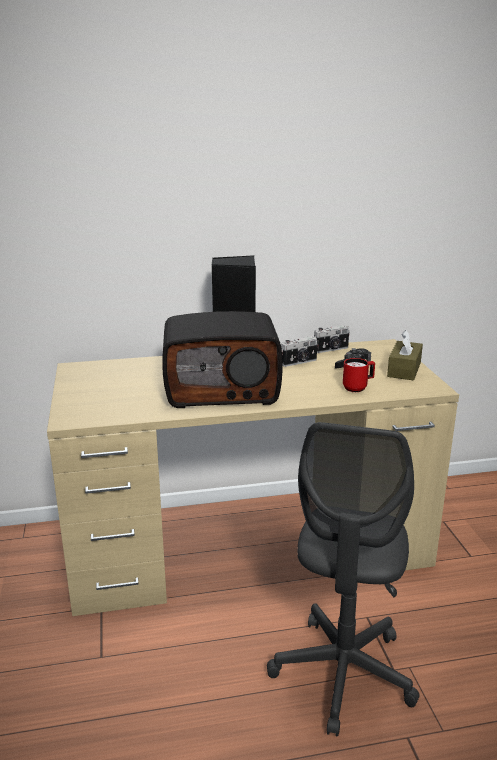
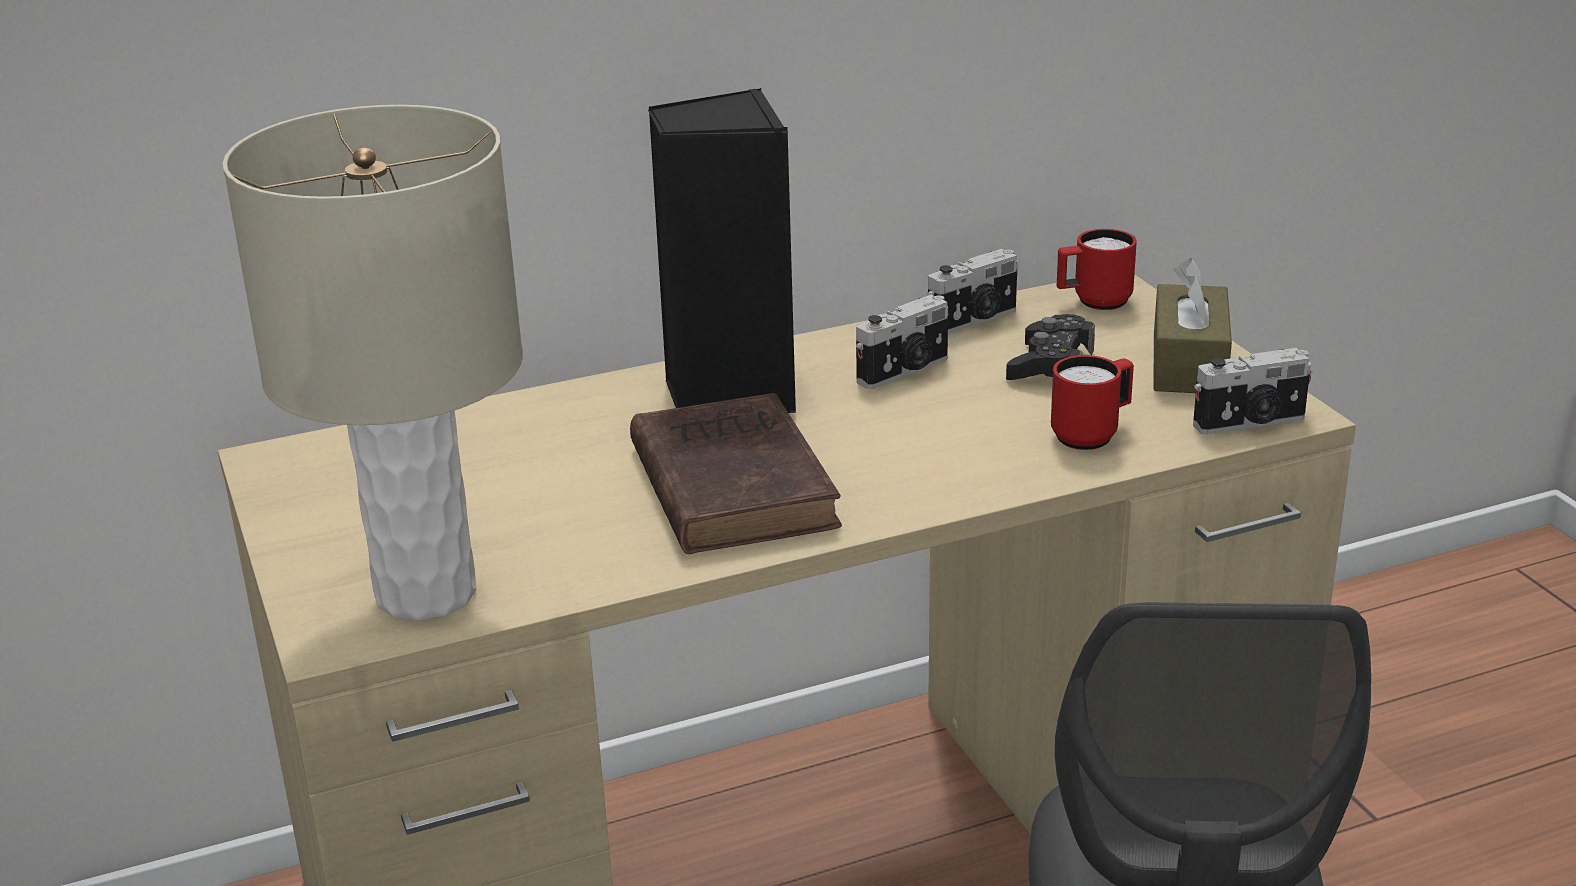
camera: 10 degrees left, 5 degrees up
(104, 411) = (427, 594): none -> beige table lamp
(222, 389) = (730, 483): radio -> brown book
(377, 348) = (1093, 302): none -> red mug
(419, 390) = (1251, 423): none -> camera

